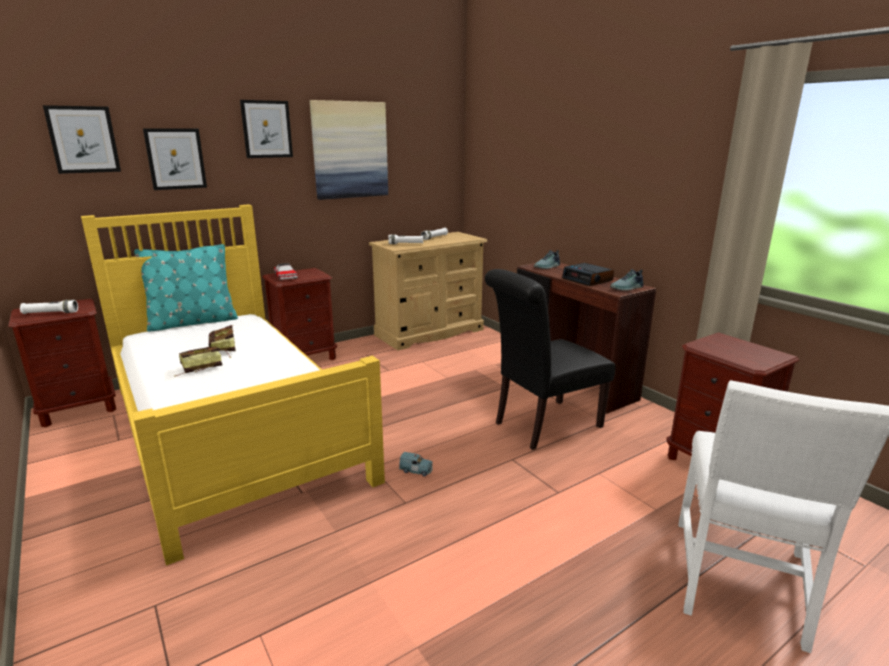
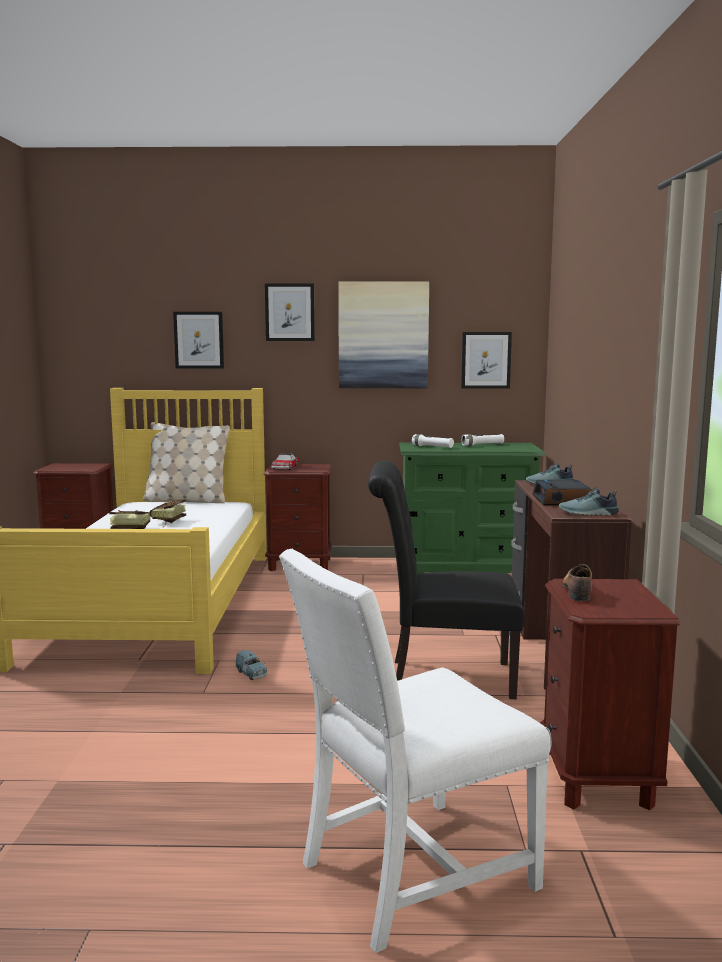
camera: 35 degrees right, 10 degrees down
(51, 313) = (67, 468): white flashlight -> none
(83, 139) = (125, 321): picture -> picture (486, 360)
(193, 323) = (187, 500): turquoise pillow -> beige pillow
(429, 332) = (466, 567): beige dresser -> green dresser
(717, 350) = (577, 591): none -> shoe

